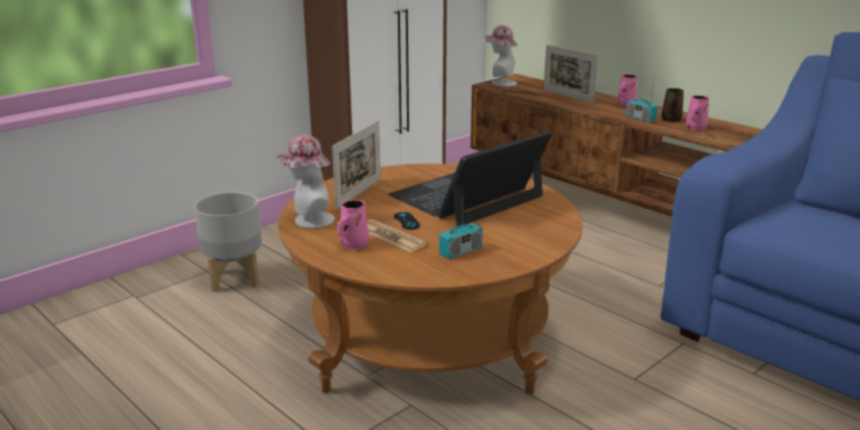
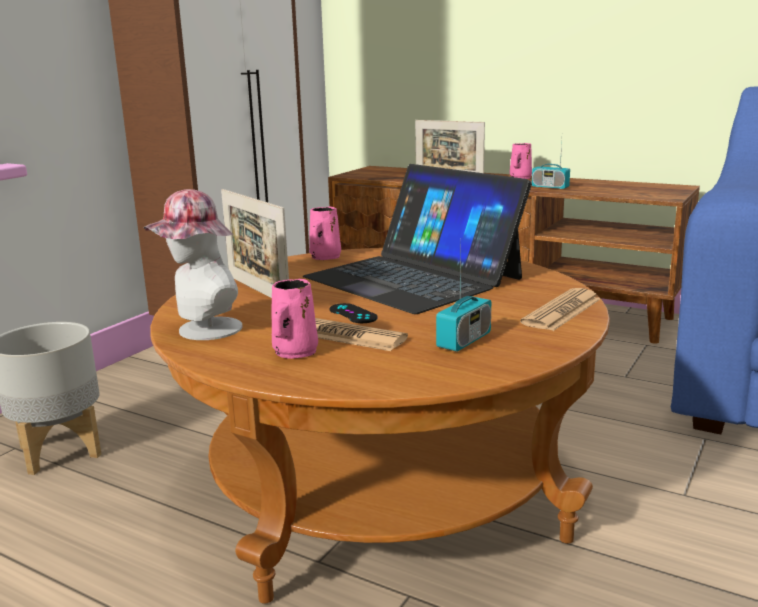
camera: 15 degrees left, 5 degrees down
(359, 193) = (258, 290): picture frame -> picture frame turned 135 degrees clockwise
(467, 196) = (413, 278): laptop -> laptop turned 75 degrees counterclockwise
(500, 83) = (360, 173): hat -> none
(543, 239) = (562, 311): none -> newspaper
(670, 120) = (584, 186): brown mug -> none
(695, 128) = (618, 189): pink mug -> pink mug (324, 257)

